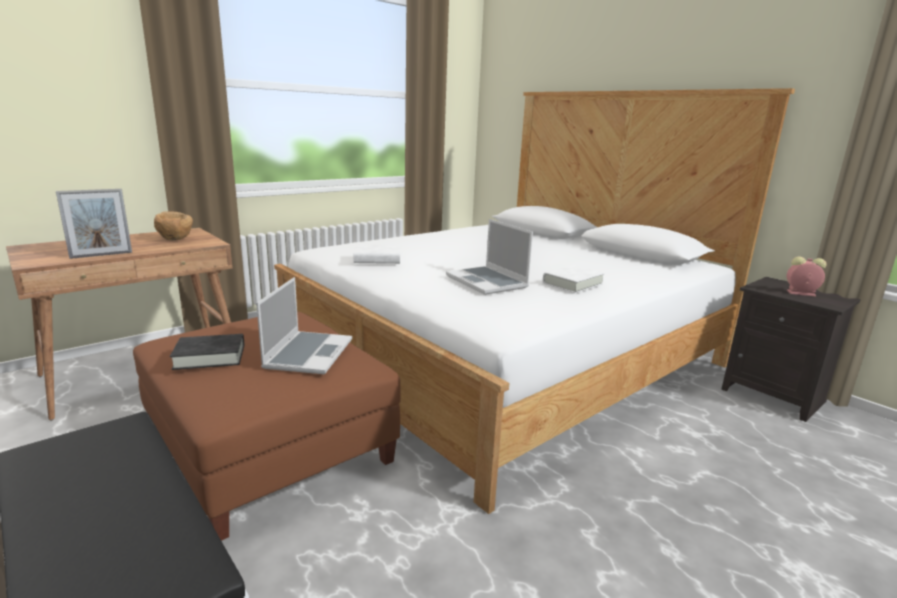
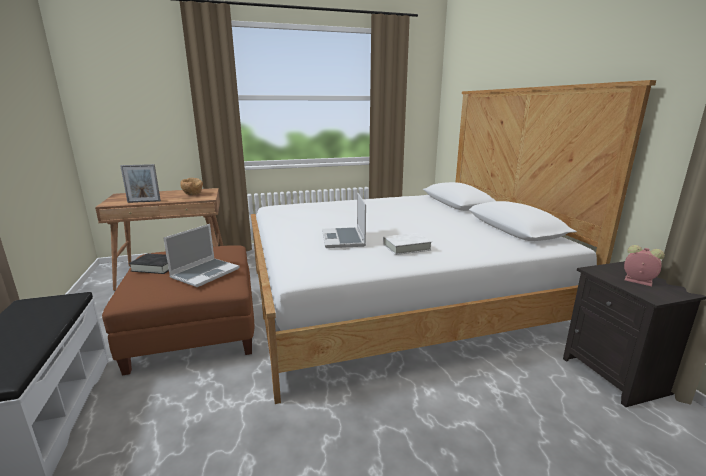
camera: 25 degrees right, 0 degrees up
(377, 259) = (294, 216): white book -> none

